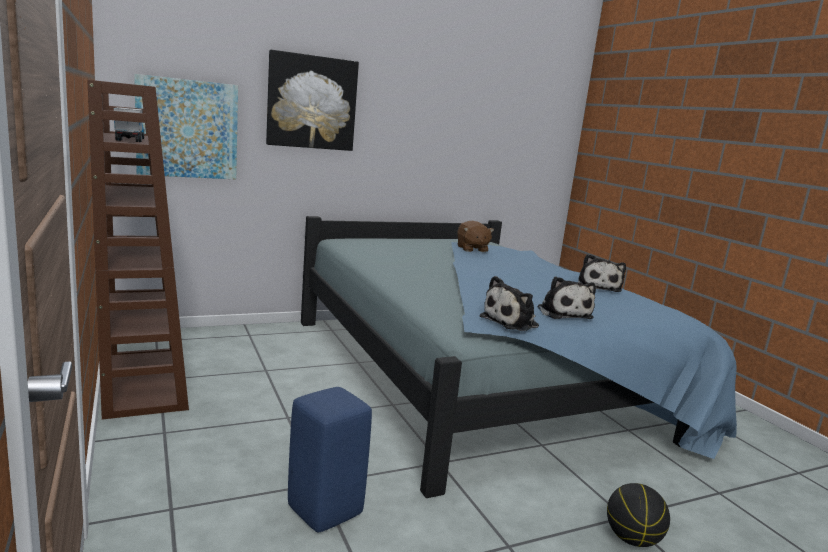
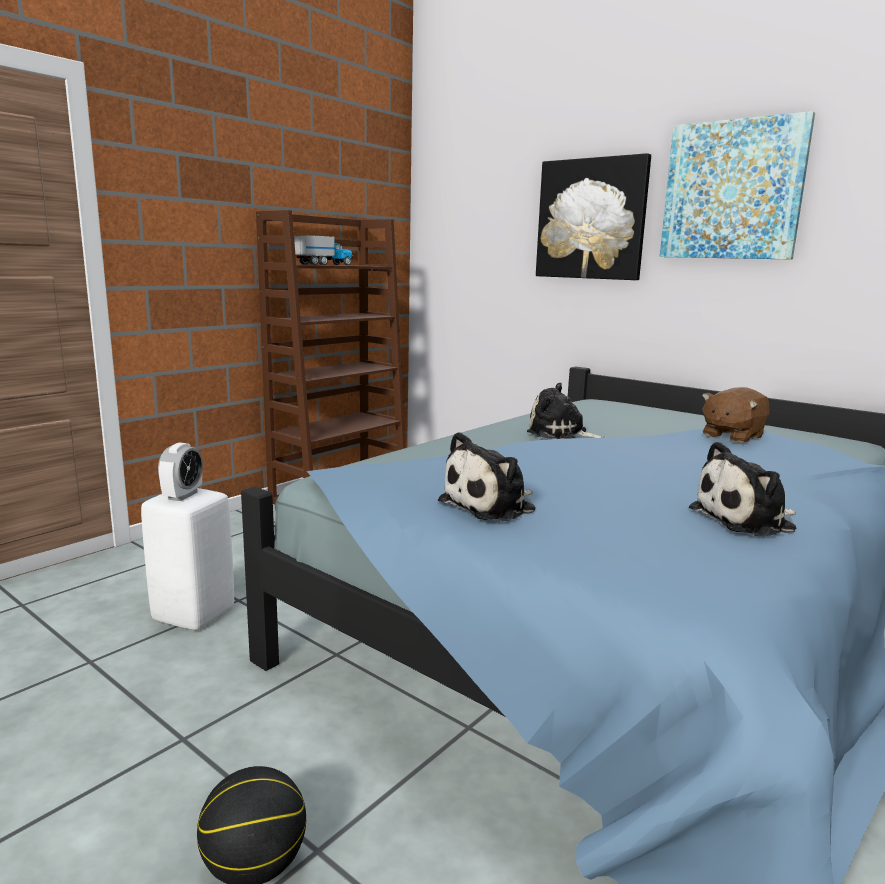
camera: 65 degrees right, 0 degrees up
(187, 129) = (470, 263): picture -> picture (732, 190)
(323, 511) = (193, 614): blue stool -> white stool
(335, 400) = (183, 495): none -> alarm clock
(512, 322) = (383, 484): plush toy -> plush toy (561, 434)

